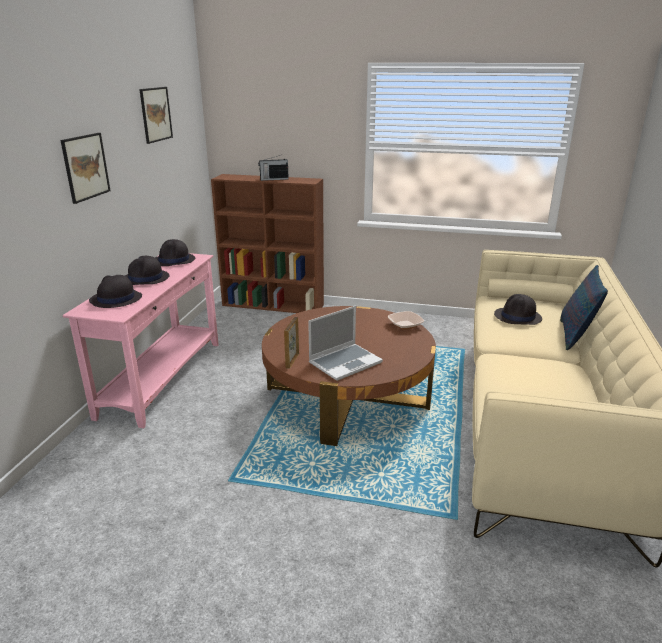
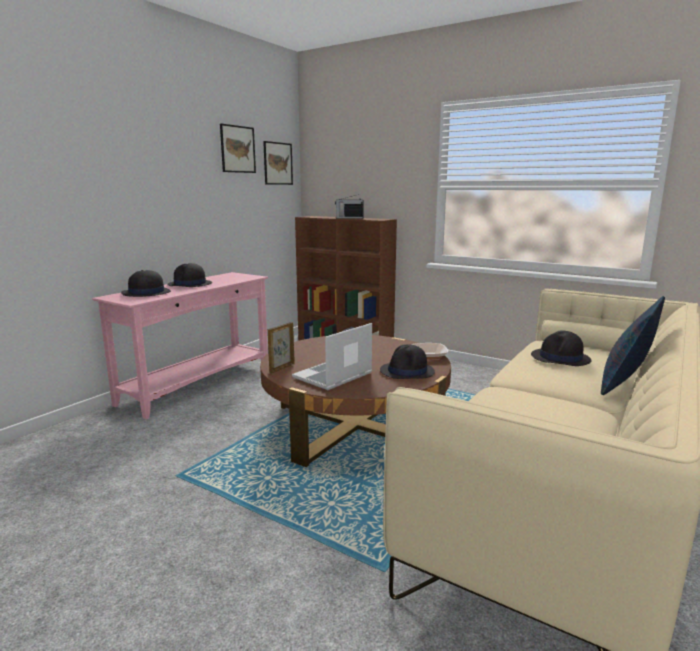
camera: 20 degrees right, 10 degrees down
(85, 167) = (144, 176): picture -> picture (278, 163)
(174, 260) = (230, 277): black hat -> black hat (407, 372)
(345, 362) = (333, 376): laptop -> laptop turned 150 degrees clockwise

